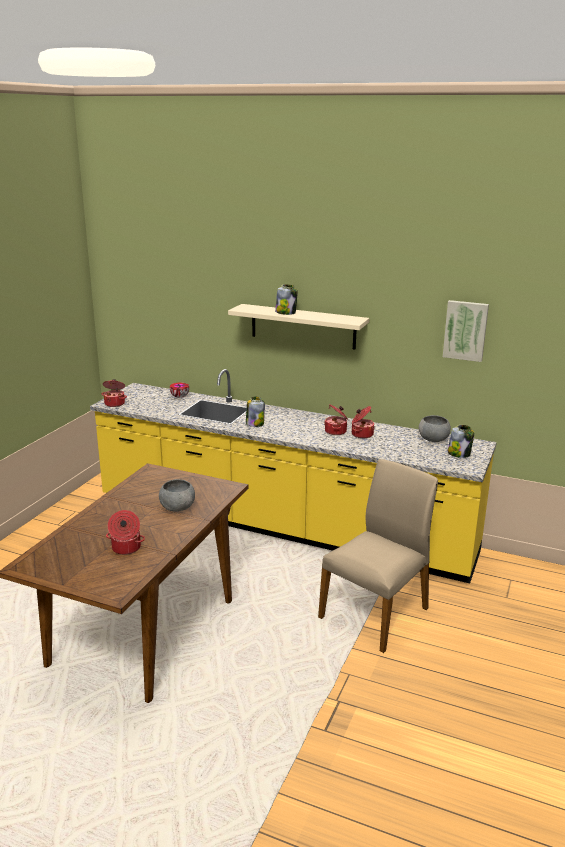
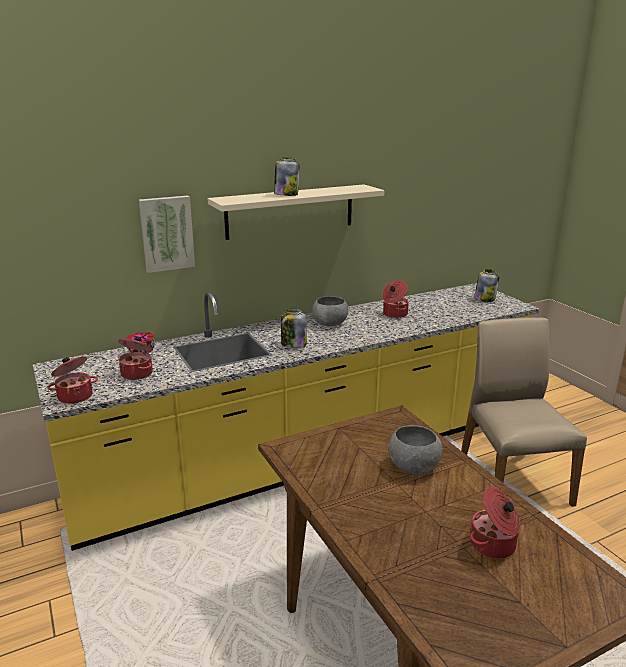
camera: 50 degrees left, 0 degrees up
(336, 431) = (372, 320): cooking pot -> cooking pot (138, 373)
(433, 439) = (444, 297): grey bowl -> grey bowl (329, 324)
(465, 330) = (451, 178): picture -> picture (166, 233)

